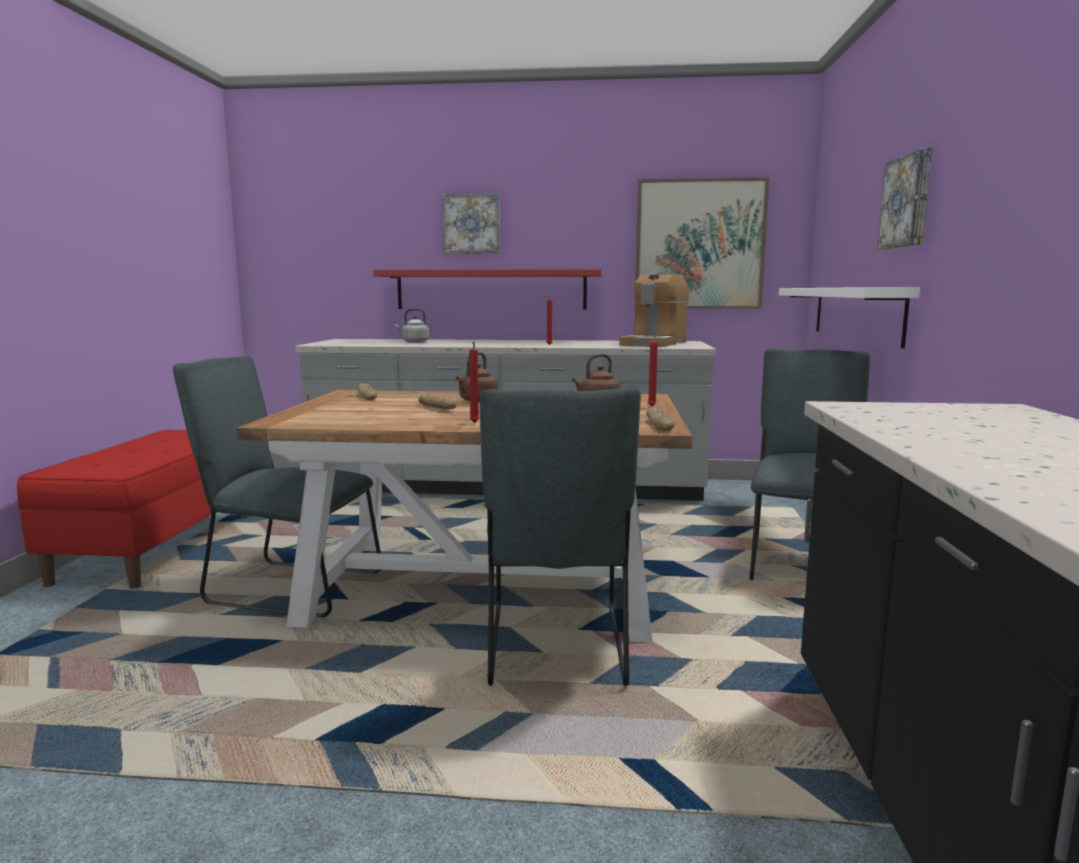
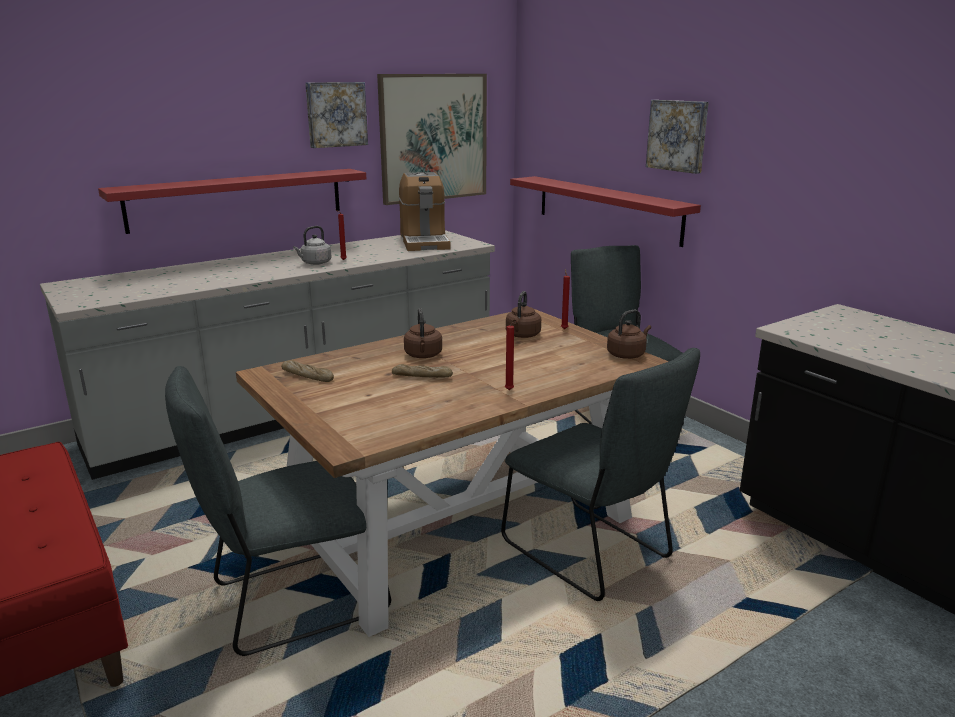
camera: 40 degrees left, 10 degrees up
(414, 342) = (181, 277): grey kettle -> grey kettle (315, 263)
(472, 224) = (207, 125): picture -> picture (336, 114)
(659, 425) = (627, 354): bread -> brown kettle
(856, 313) = (606, 209): white shelf -> red shelf

